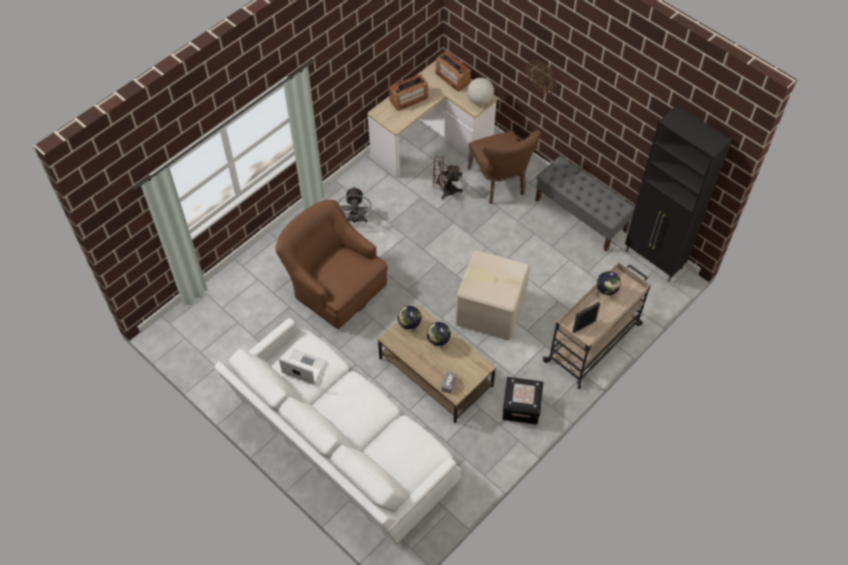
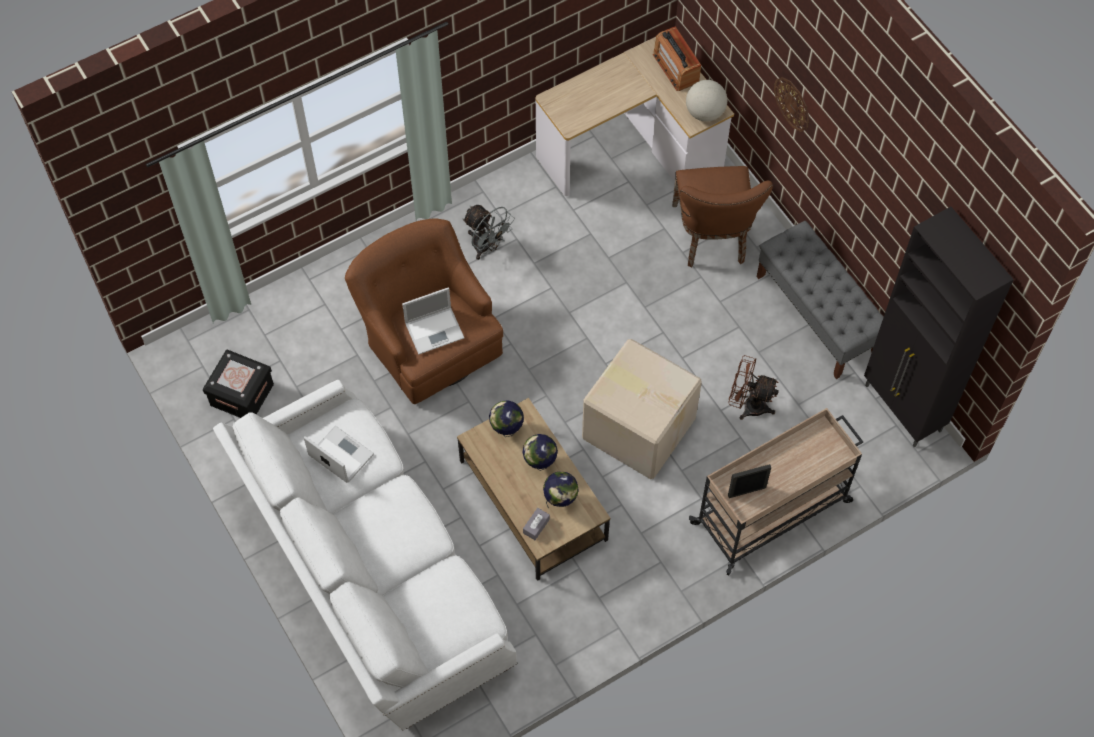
camera: 15 degrees right, 5 degrees up
(343, 274) = (435, 330): none -> laptop
(355, 220) = (487, 247): grey fan -> grey fan turned 60 degrees counterclockwise
(409, 99) = (602, 87): radio -> none
(445, 190) = (629, 230): brown fan -> brown fan (748, 405)
(521, 406) = (638, 580): black storage box -> black storage box (242, 394)
(606, 293) = (795, 450): globe -> globe (560, 500)

